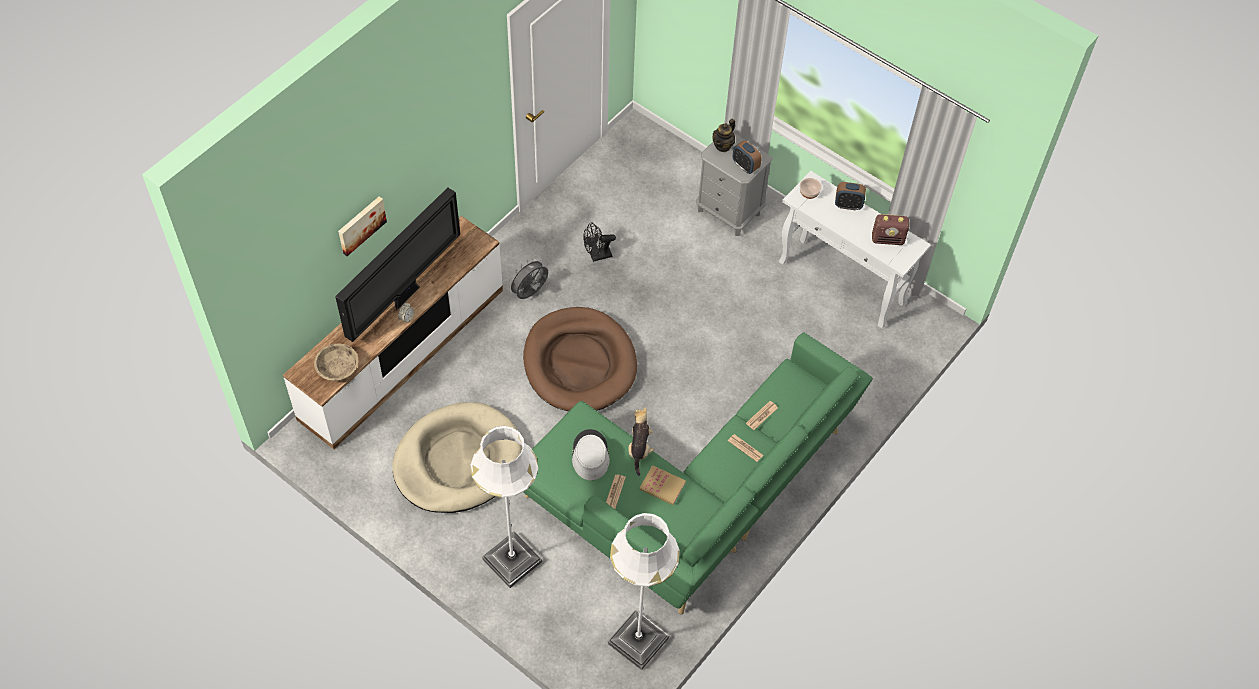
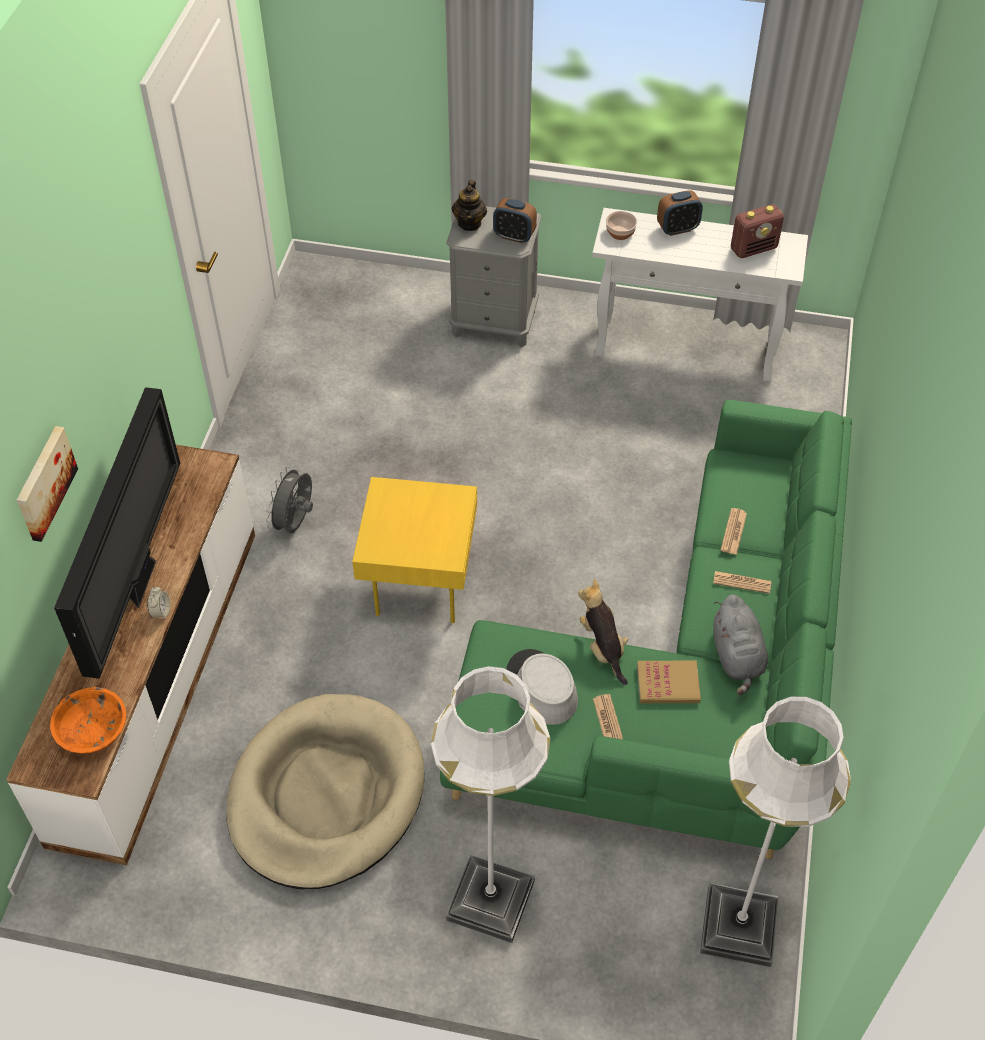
camera: 25 degrees left, 5 degrees down
(338, 369) = (93, 731): beige bowl -> orange bowl
(579, 363) = (418, 584): brown dog bed -> yellow side table
(597, 256) = (358, 440): black fan -> none
(713, 490) = (737, 657): none -> grey plush toy

